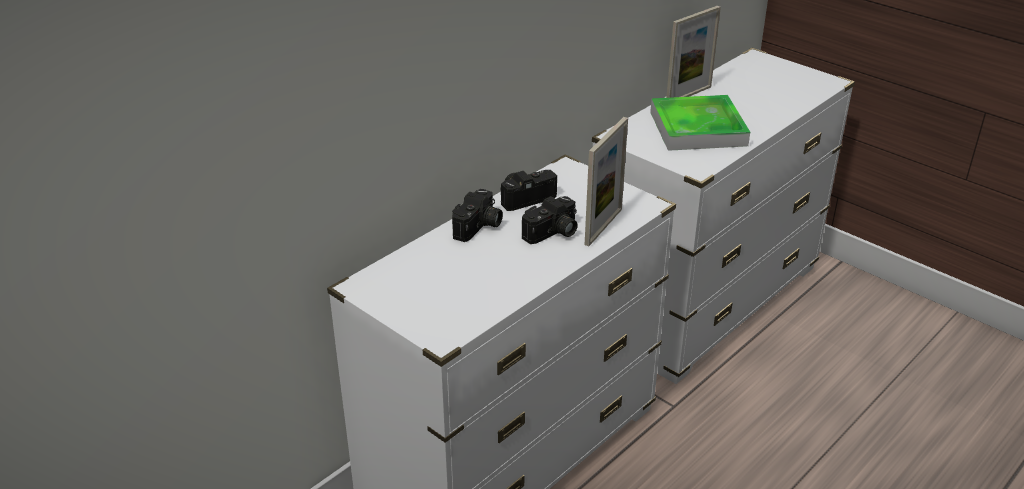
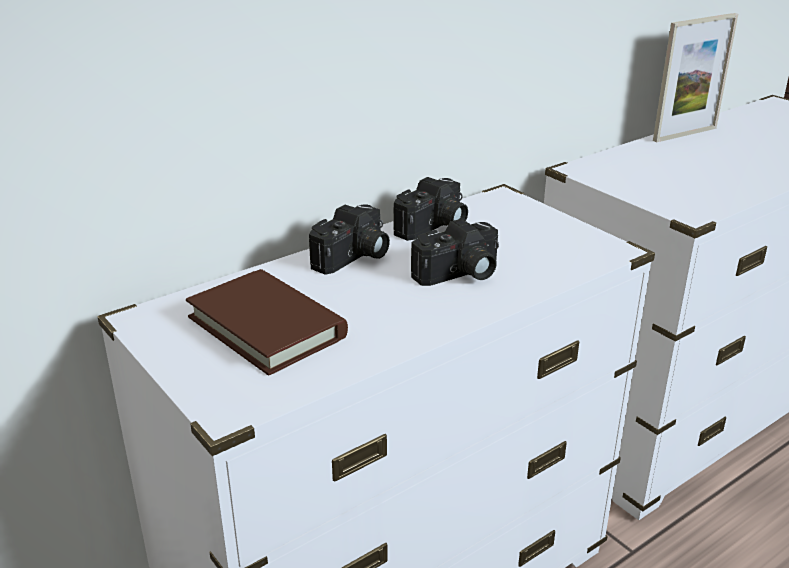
camera: 10 degrees right, 5 degrees down
(441, 284) = (266, 327): none -> brown book
(525, 197) = (434, 227): camera -> camera turned 150 degrees clockwise
(603, 226) = (538, 272): picture frame -> none
(698, 128) = (695, 169): tray -> none

